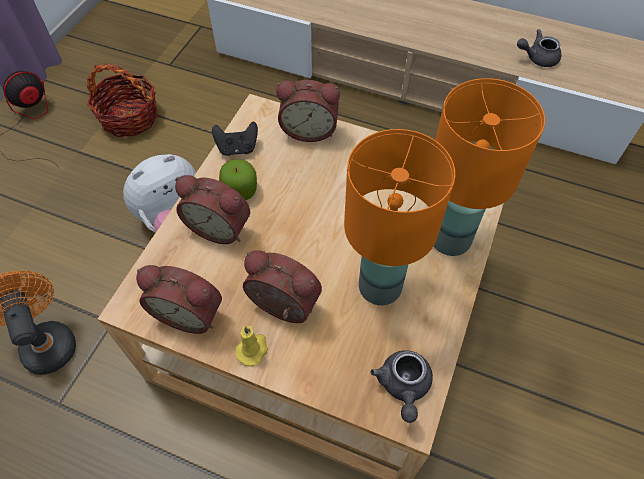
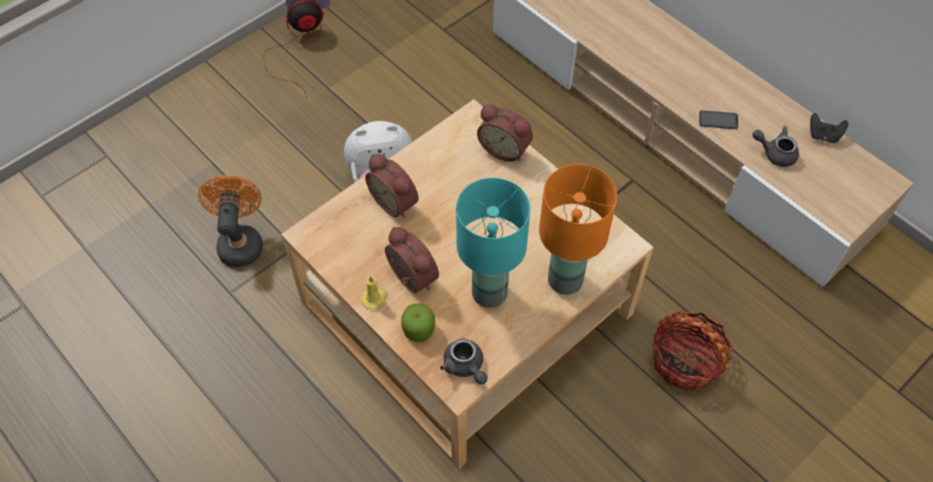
camera: 25 degrees right, 0 degrees up
(129, 118) = (385, 71): basket -> basket (685, 360)
(190, 312) = (345, 255): alarm clock -> none
(237, 148) = (439, 143): black game controller -> black game controller (823, 136)
(240, 190) = (425, 178): apple -> apple (419, 330)
(381, 286) = (490, 293): orange table lamp -> turquoise table lamp
(403, 387) = (465, 367): grey teapot -> grey teapot turned 60 degrees counterclockwise
(473, 47) = (718, 120): none -> phone

